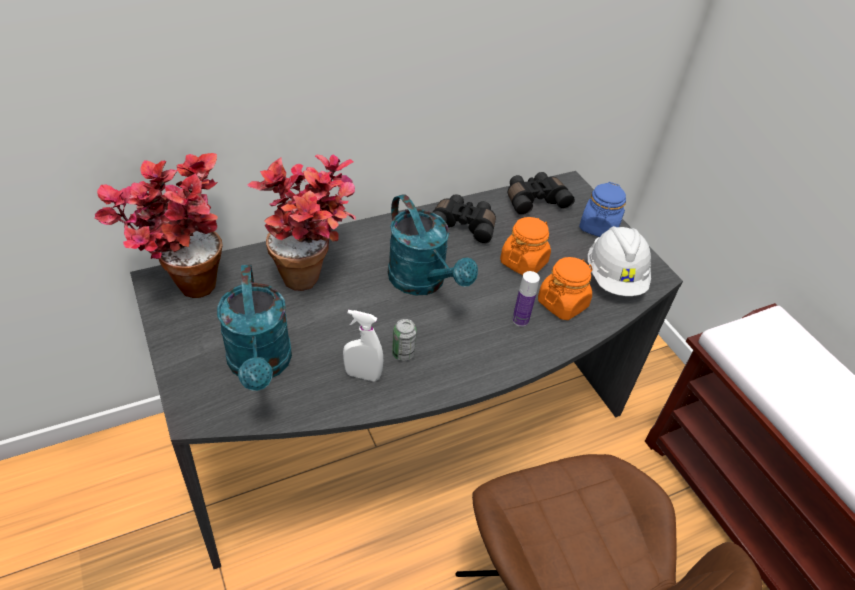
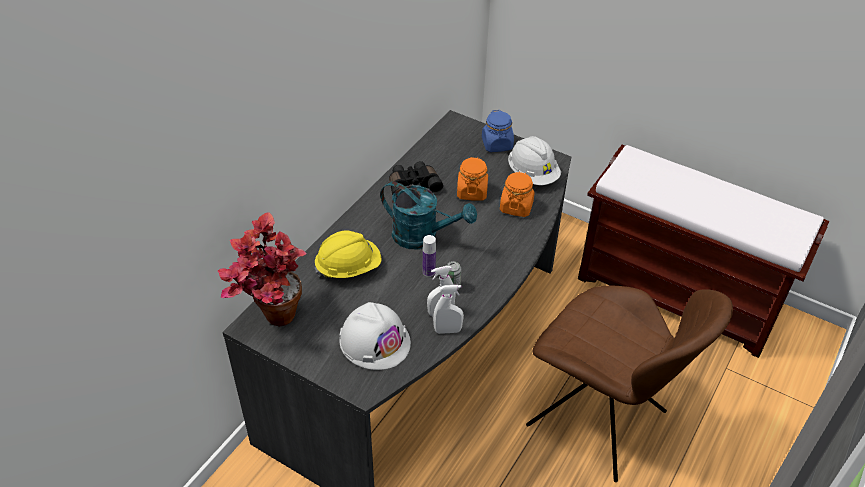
camera: 30 degrees left, 0 degrees up
(260, 366) = (375, 341): turquoise watering can -> white hard hat
(313, 274) = (348, 268): potted plant -> yellow hard hat
(350, 401) = (447, 330): none -> white spray bottle
(520, 320) = (501, 230): bottle -> bottle (428, 272)
(534, 200) = (442, 144): black binoculars -> none

